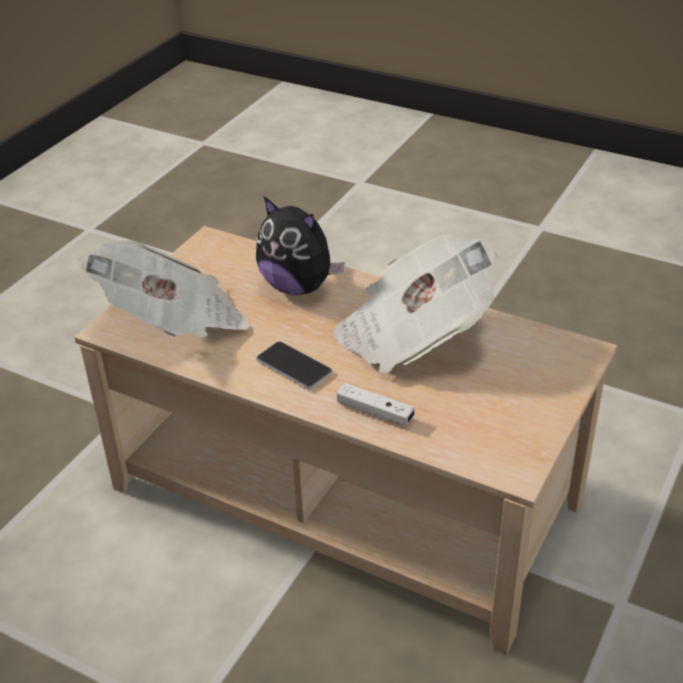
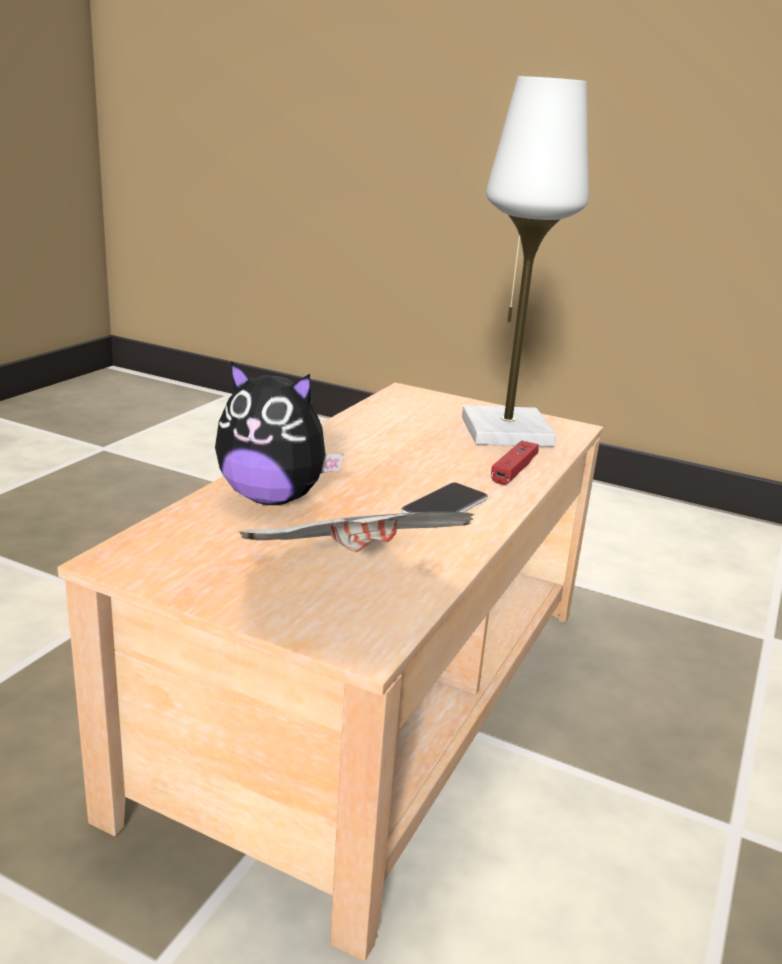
camera: 95 degrees left, 15 degrees down
(298, 286) = (273, 498): plush toy -> plush toy turned 75 degrees clockwise
(375, 412) = (514, 471): white game controller -> red game controller
(412, 335) = (382, 447): newspaper -> none
(481, 416) = (506, 432): none -> white table lamp

